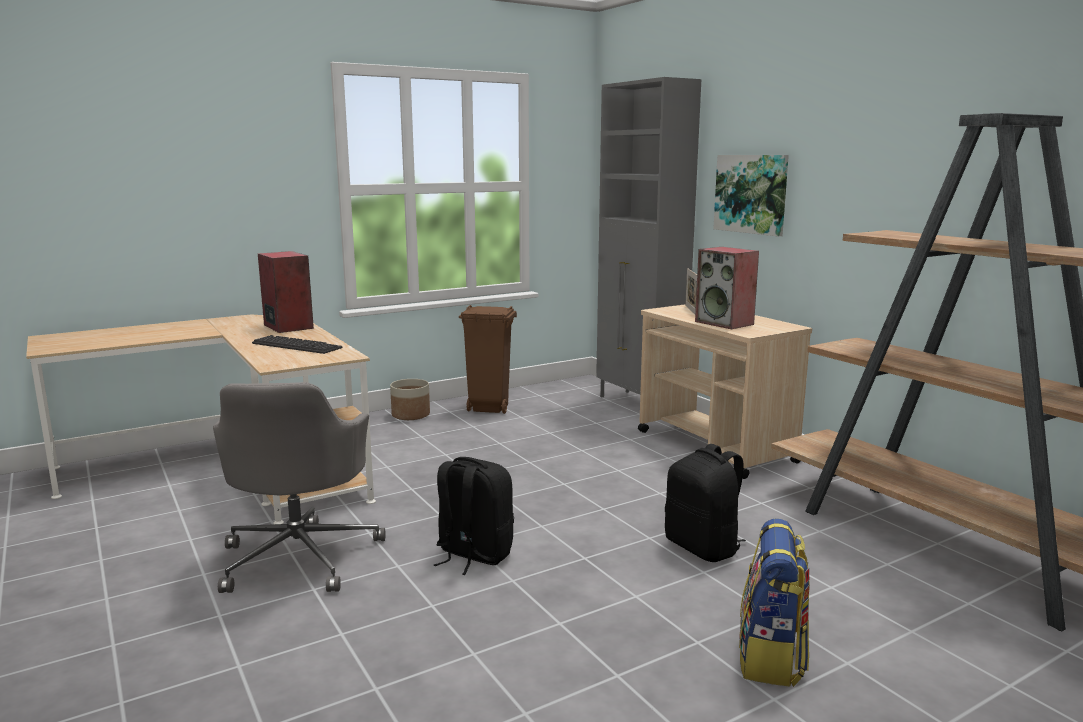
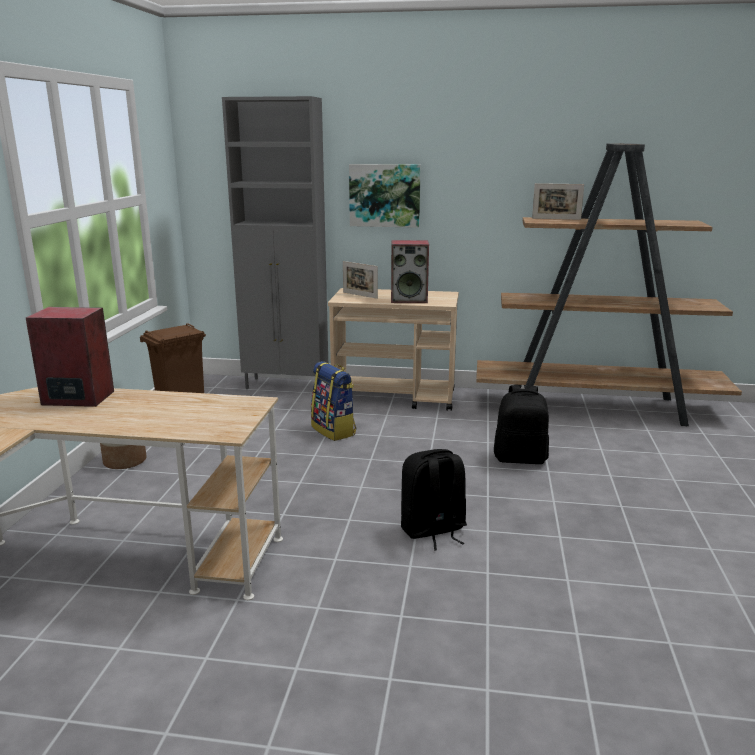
camera: 50 degrees left, 5 degrees up
(296, 346) = (171, 411): keyboard -> none
(300, 556) = (333, 604): grey office chair -> none
(771, 658) = (654, 494): backpack -> backpack (334, 430)
(916, 234) = (556, 219): none -> picture frame

